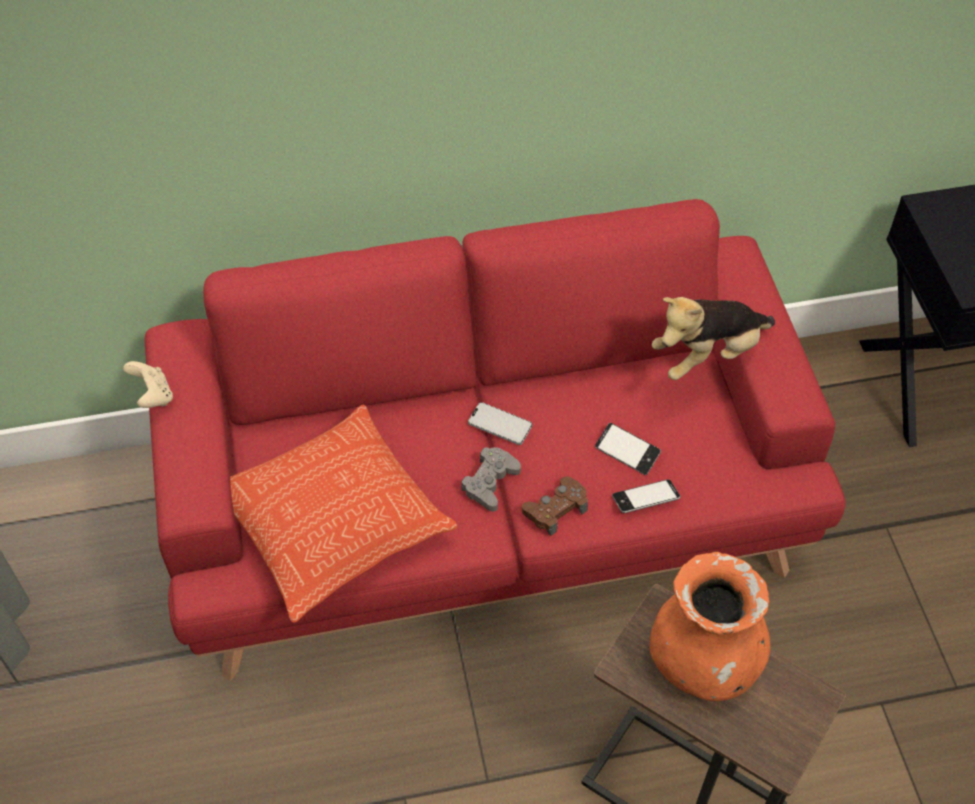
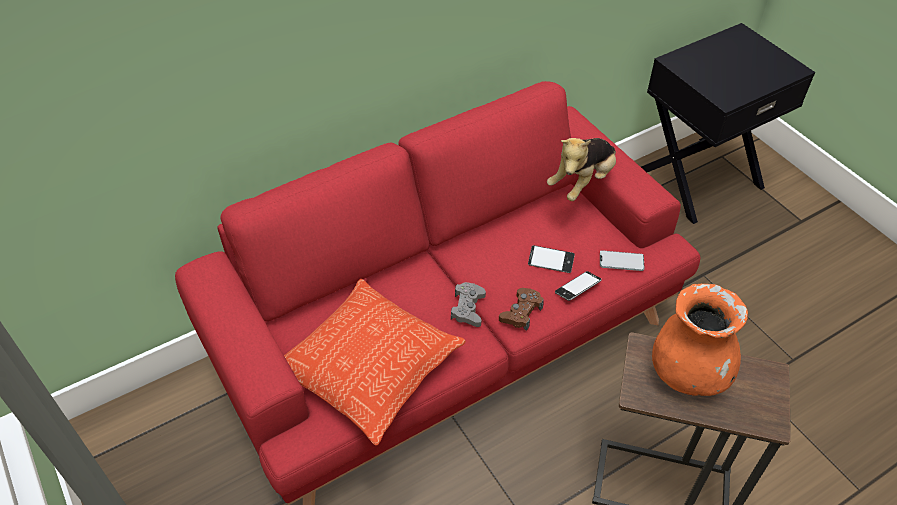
camera: 20 degrees left, 5 degrees down
(153, 396) = (202, 314): beige game controller -> none
(500, 424) = (457, 268): phone -> phone (621, 261)

